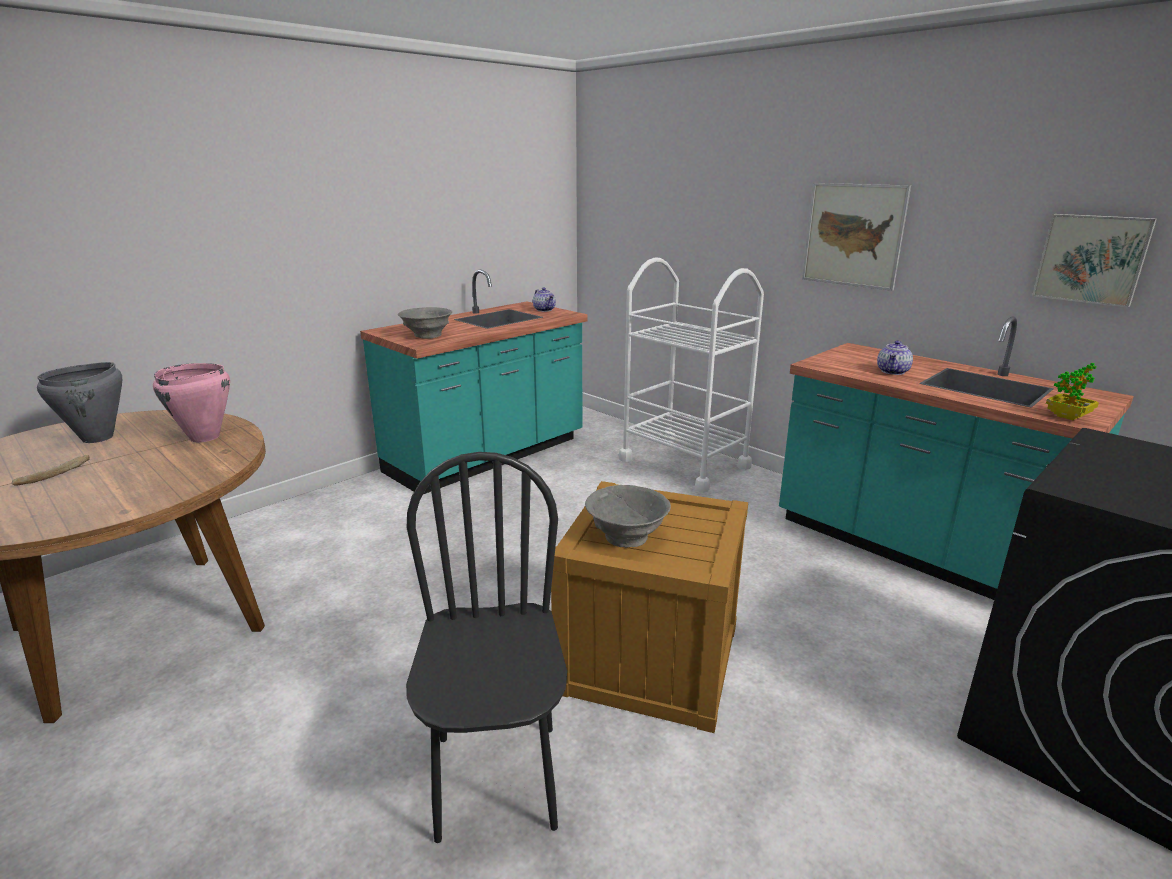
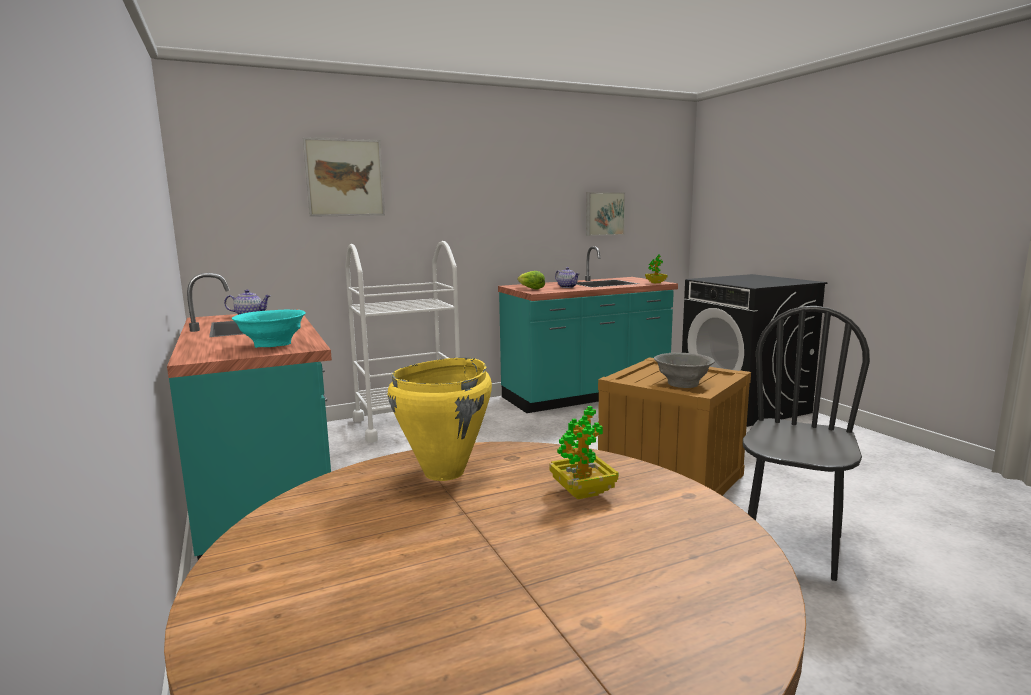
camera: 70 degrees left, 10 degrees down
(54, 476) = (533, 568): bread -> none
(98, 438) = (353, 557): grey cooking pot -> none
(149, 478) = (583, 492): none -> potted plant
(204, 437) = (445, 472): pink cooking pot -> yellow cooking pot
(427, 336) = (272, 345): grey bowl -> turquoise bowl
(496, 780) = (791, 546): black chair -> black chair turned 105 degrees clockwise
(839, 358) = (530, 289): none -> lettuce
(853, 235) = (487, 213): picture -> picture (345, 178)

